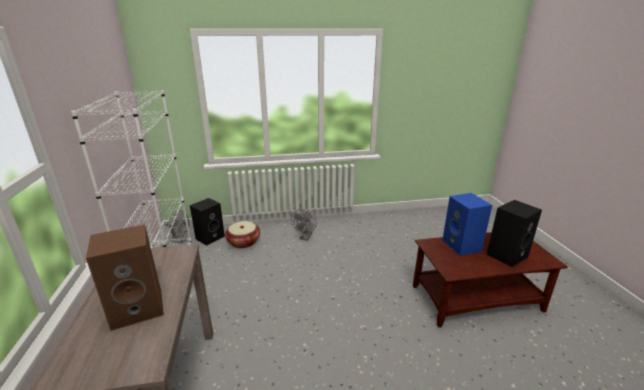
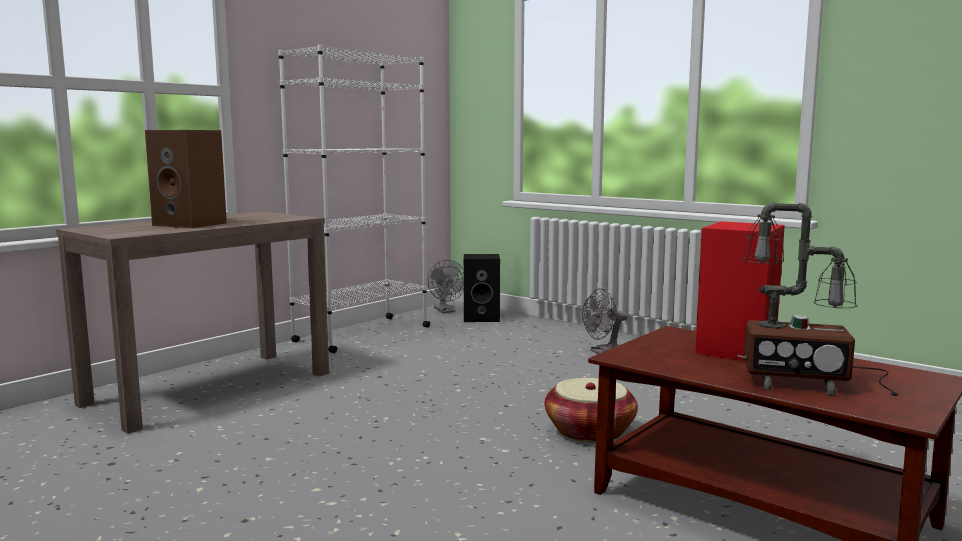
camera: 50 degrees right, 15 degrees down
(243, 242) = (511, 331): basket -> basket (590, 431)
(462, 246) = (737, 350): blue speaker -> red speaker
(506, 254) = (808, 380): black speaker -> table lamp

